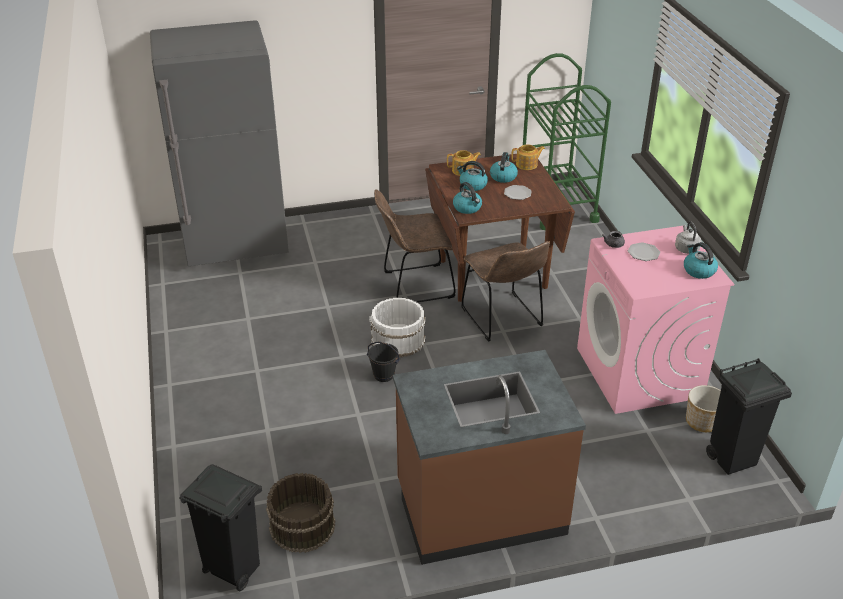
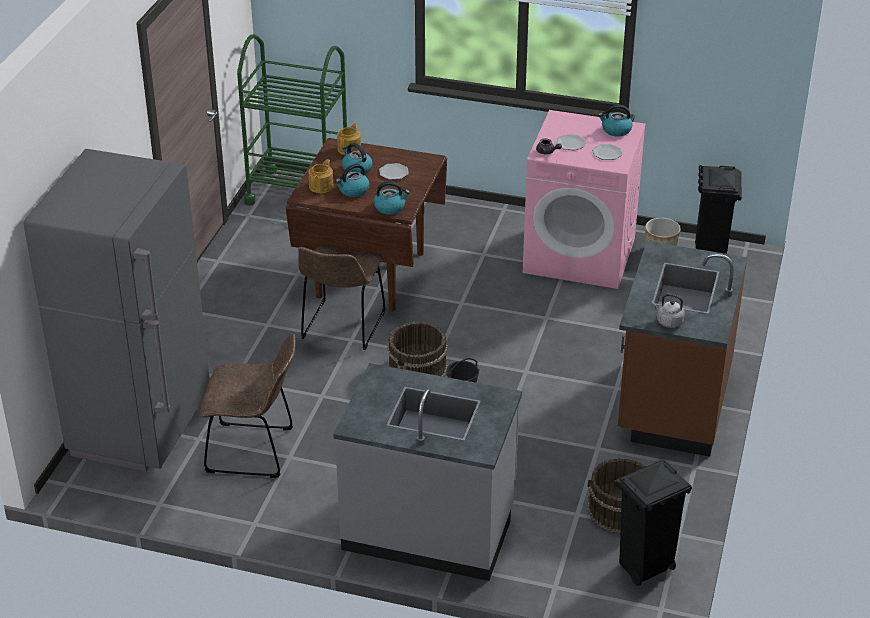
camera: 60 degrees left, 0 degrees up
(210, 417) = (429, 528): none -> grey counter
(398, 340) = (418, 369): white bucket -> brown bucket
(503, 319) = (445, 296): brown chair -> brown chair (255, 451)
(652, 277) = (607, 153): none -> plate
(686, 248) = (582, 123): grey kettle -> grey kettle (668, 322)

